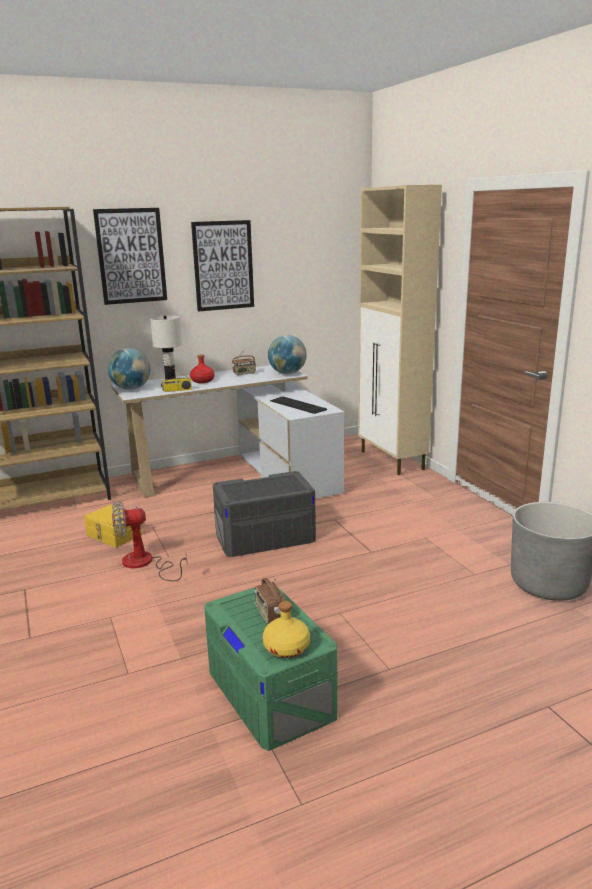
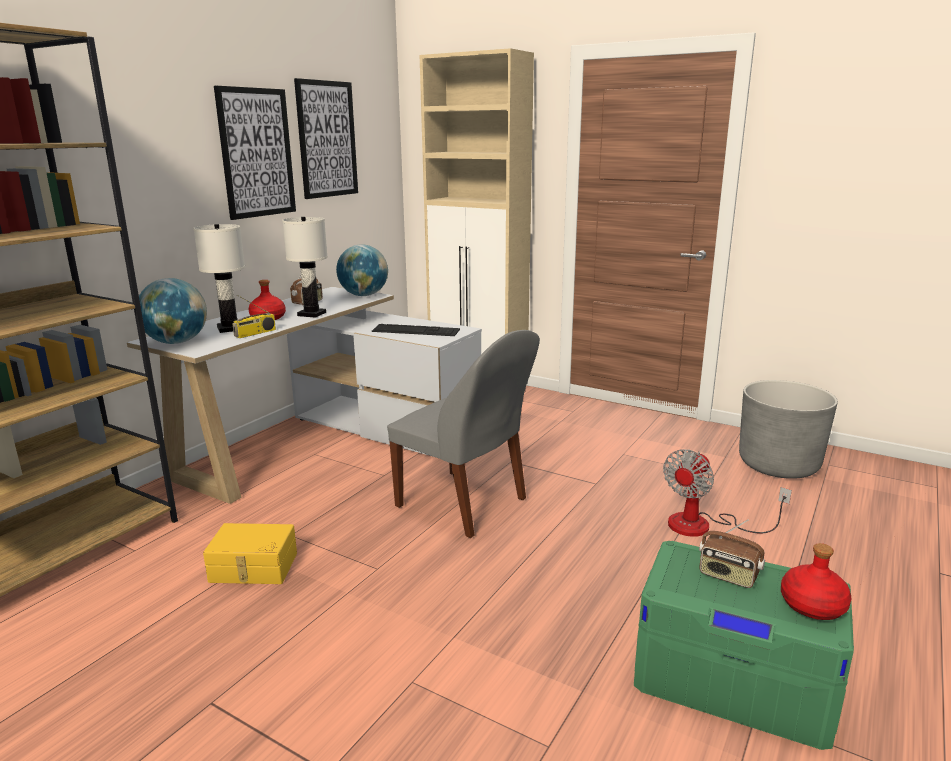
camera: 35 degrees left, 0 degrees up
(131, 256) = (136, 133): picture -> picture (327, 139)
(145, 564) = (358, 590): fan -> fan (704, 525)
(231, 382) = (312, 314): none -> white table lamp
(265, 537) = (464, 504): grey storage box -> grey chair
(287, 647) = (813, 606): yellow bottle -> red bottle

